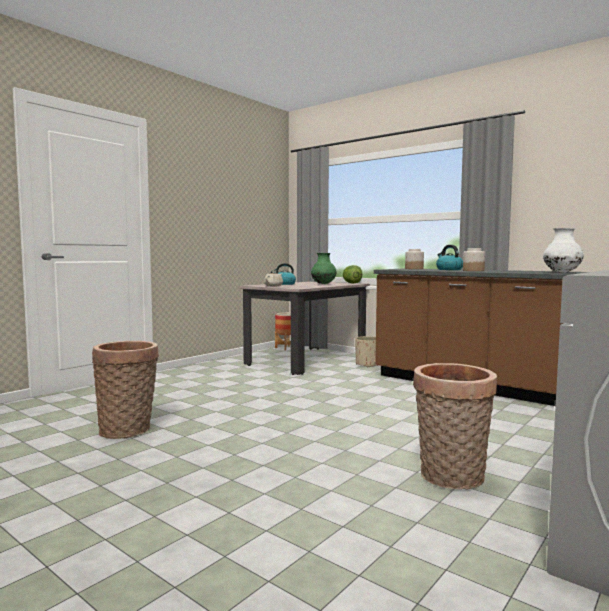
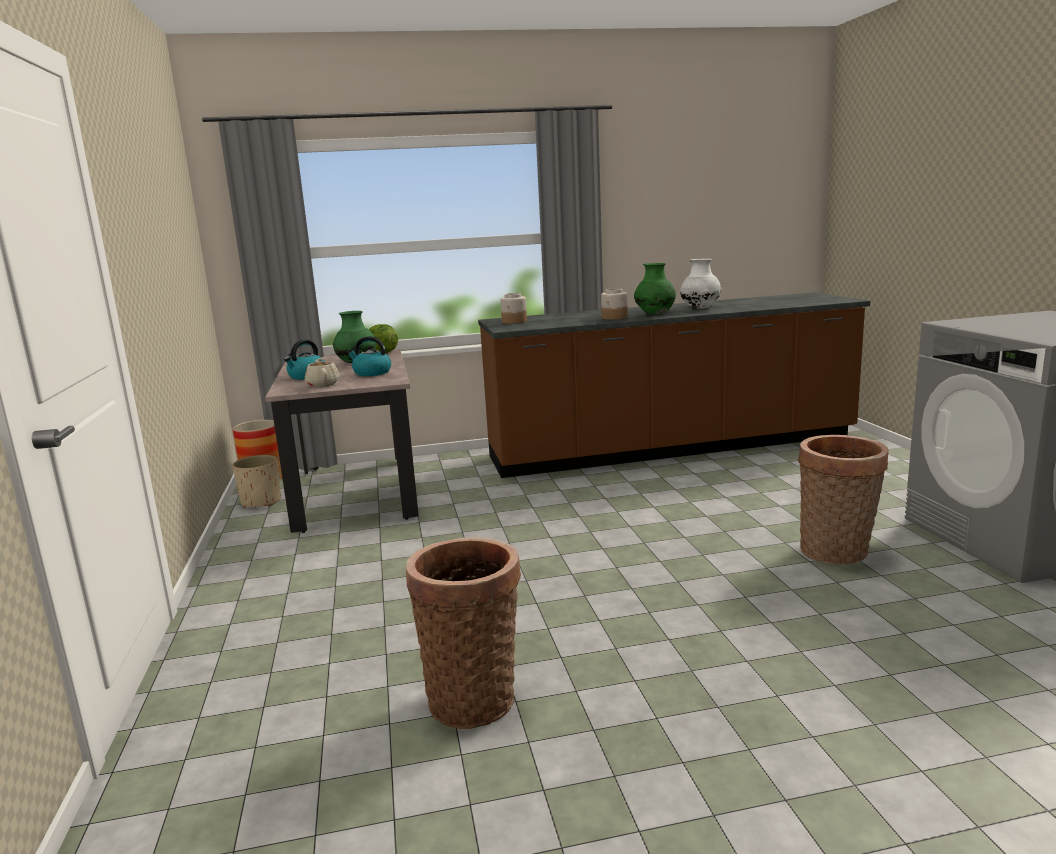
camera: 50 degrees left, 10 degrees up
(368, 364) = (447, 469): beige planter -> beige planter (261, 502)
(448, 269) = (566, 318): kettle -> kettle (371, 373)
(508, 271) = (655, 314): none -> green vase

